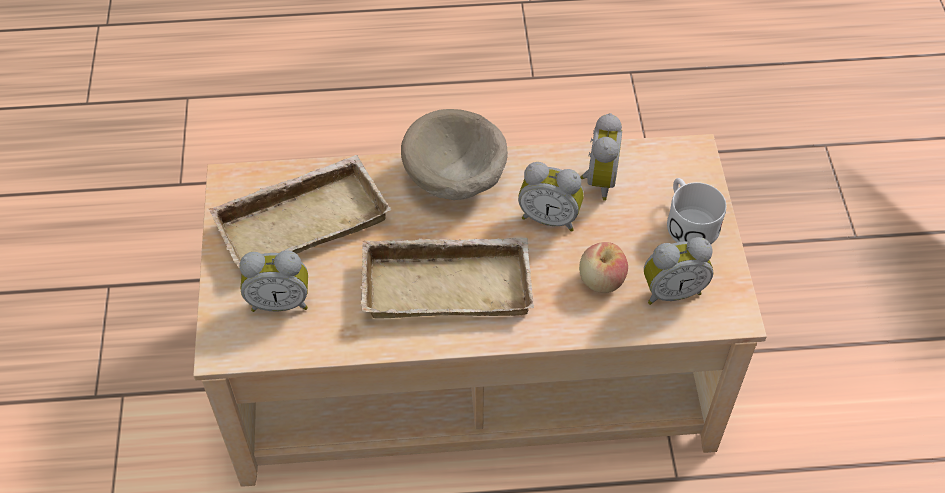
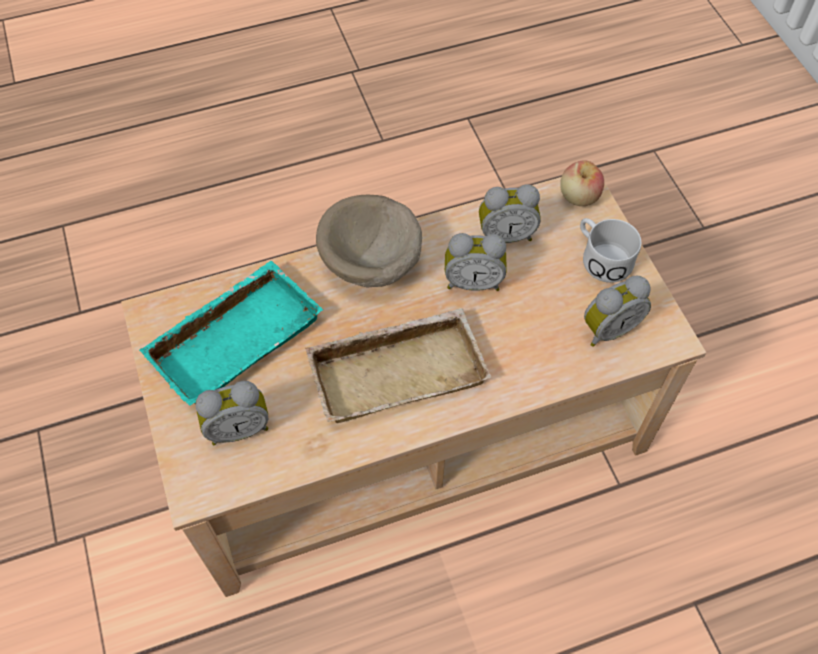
camera: 15 degrees left, 5 degrees up
(302, 218) = (235, 336): beige tray -> turquoise tray
(597, 180) = (505, 235): alarm clock -> alarm clock turned 90 degrees clockwise
(601, 280) = (540, 333): apple -> apple (578, 197)

